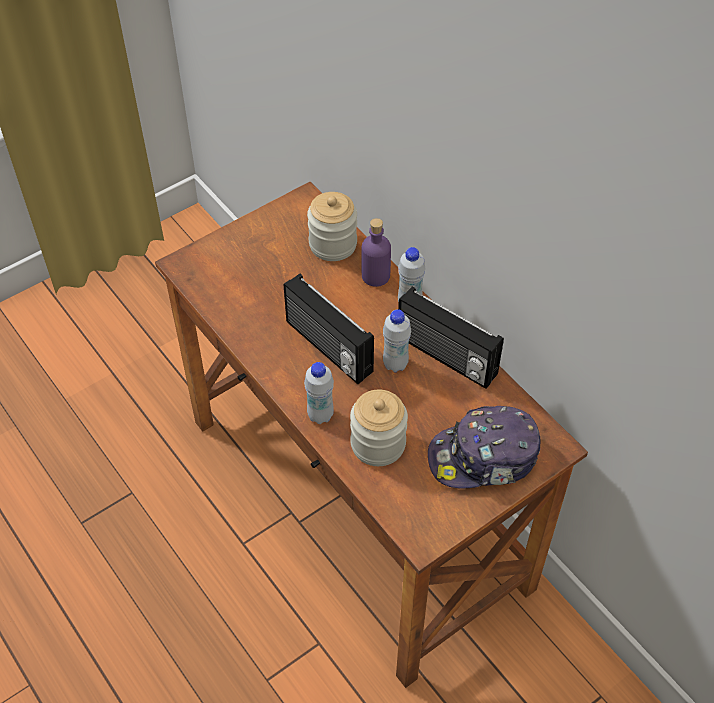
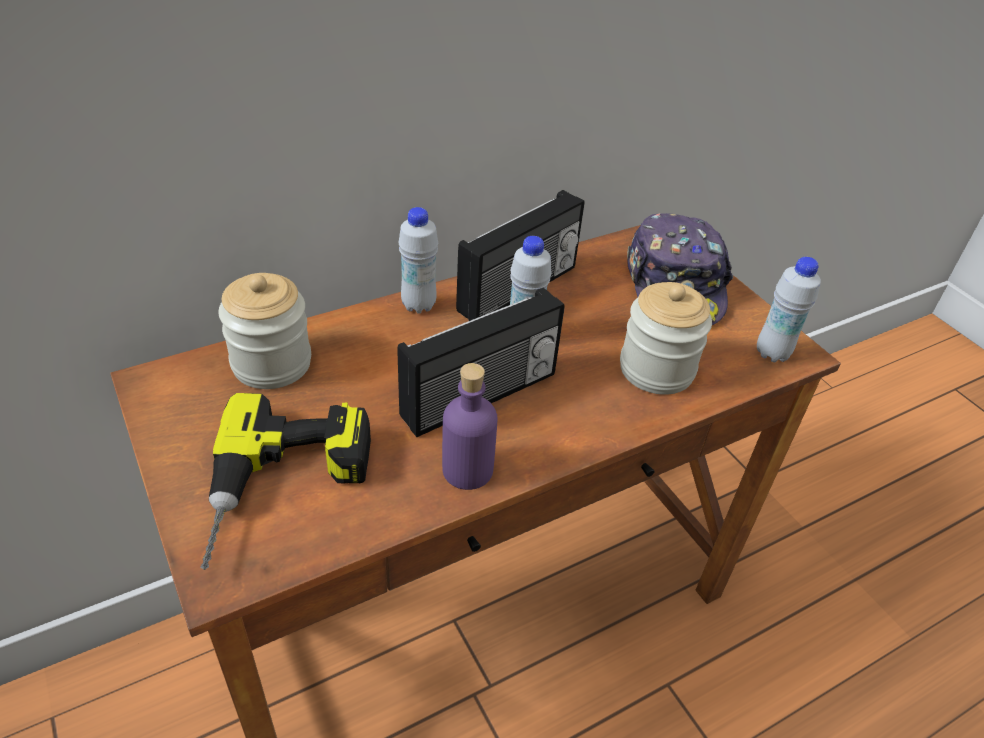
camera: 85 degrees left, 10 degrees down
(238, 275) = (287, 490): none -> power drill
(320, 415) = (606, 420): white bottle -> white bottle (772, 353)
(375, 276) = (356, 329): purple bottle -> purple bottle (467, 470)

